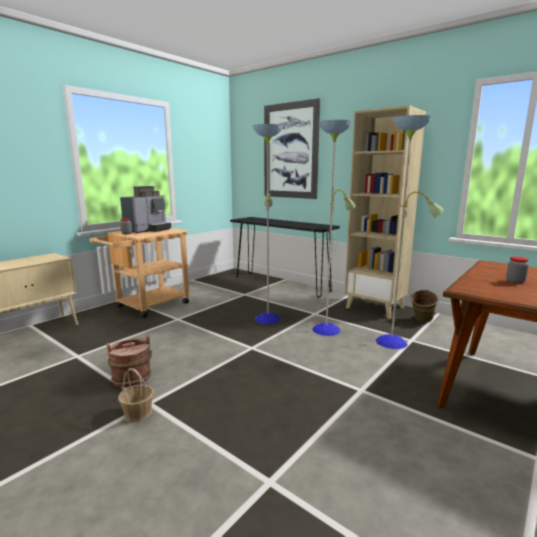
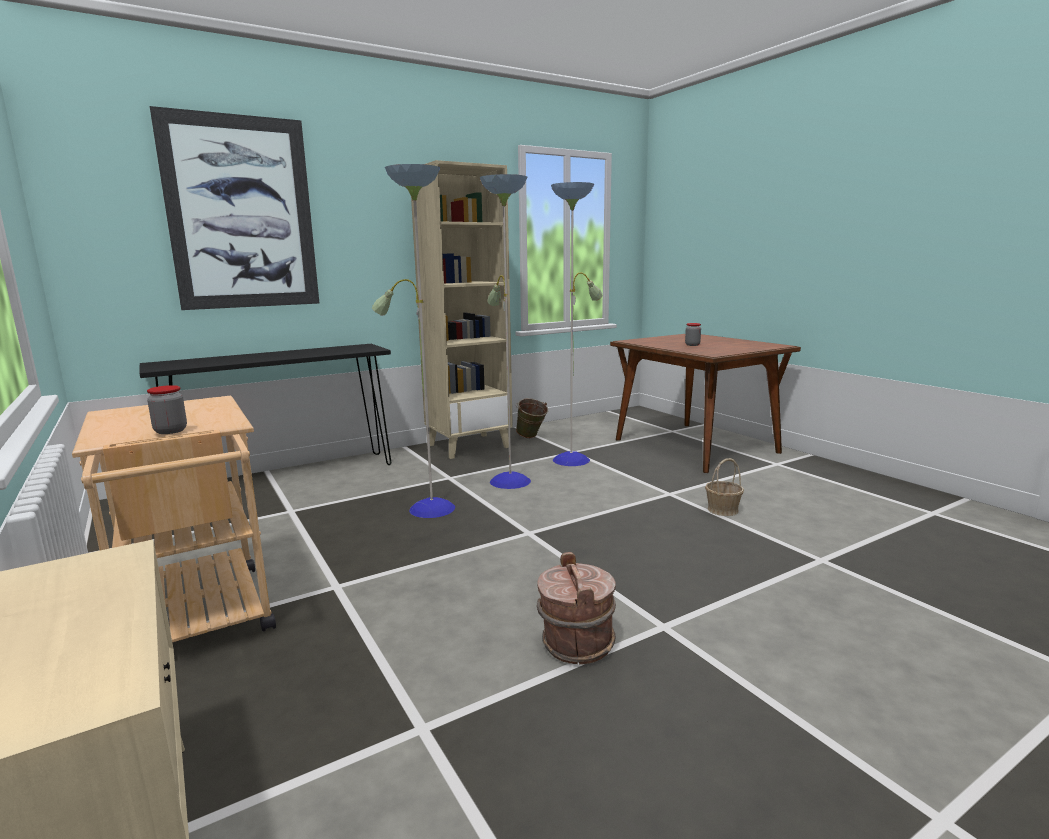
camera: 70 degrees left, 0 degrees up
(138, 413) = (689, 637): basket -> basket (722, 510)
(148, 230) = (146, 417): coffee machine -> none

